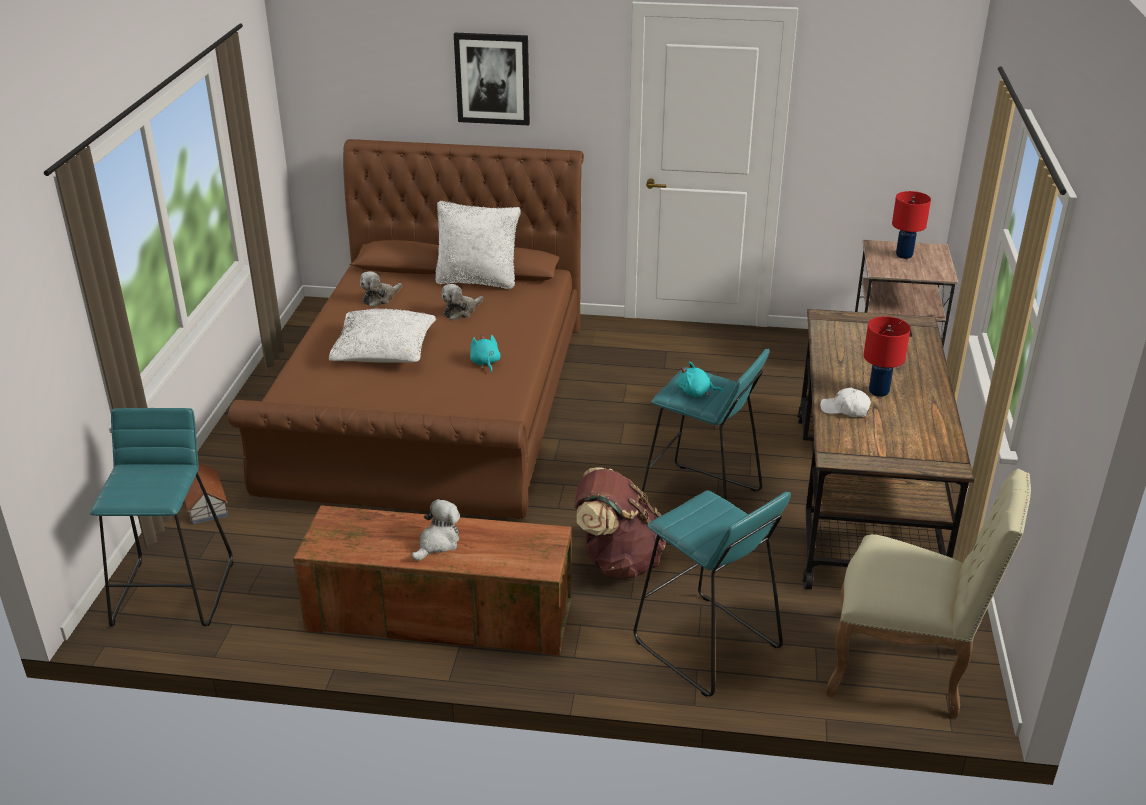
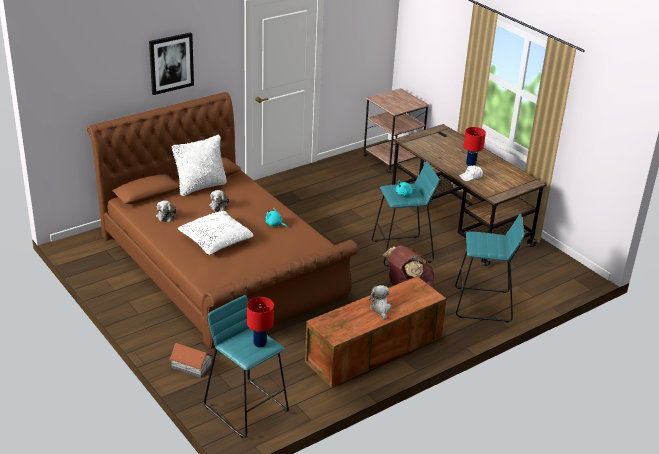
camera: 45 degrees left, 0 degrees up
(903, 255) = (392, 99): red table lamp -> red table lamp (259, 344)
(903, 669) = (552, 277): beige chair -> none

